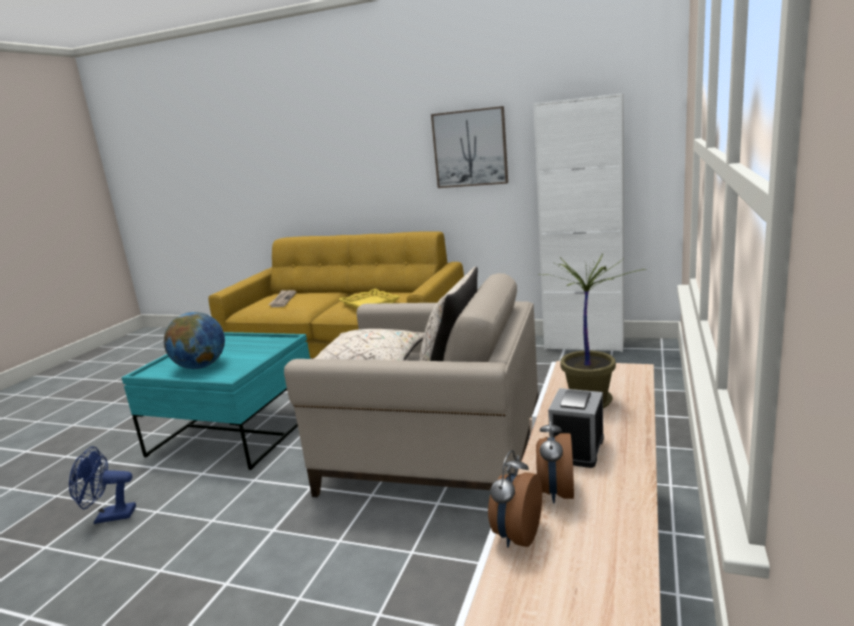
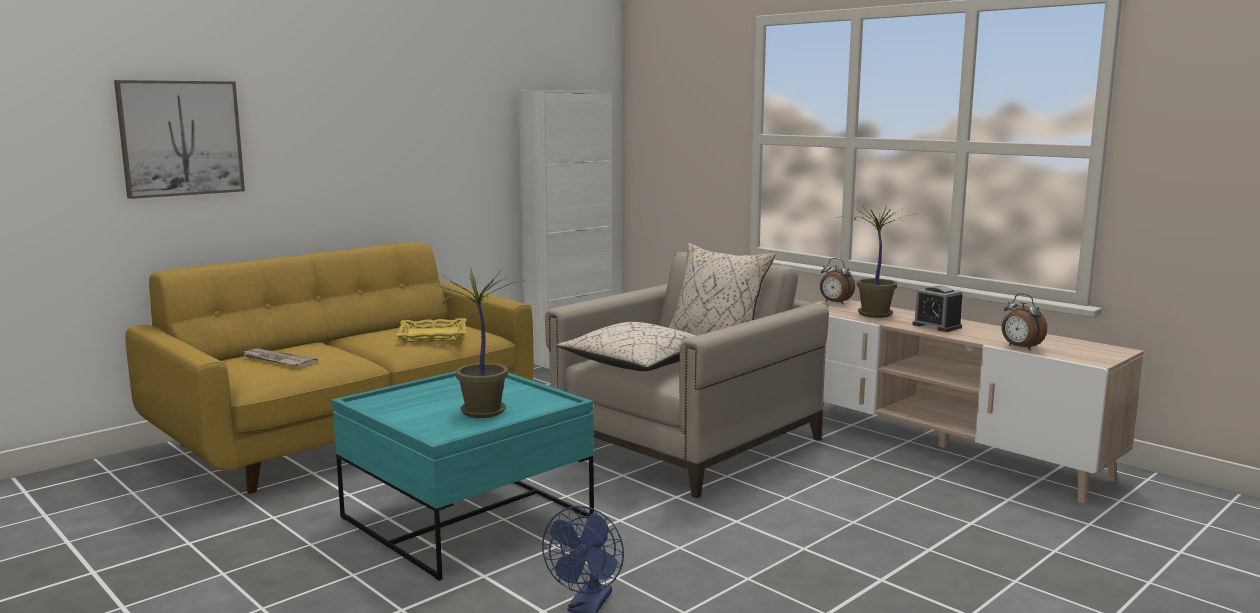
camera: 65 degrees left, 5 degrees down
(200, 366) = (482, 412): globe -> potted plant
(470, 148) = (442, 135): picture -> picture (181, 138)
(555, 493) = (983, 336): alarm clock -> alarm clock (834, 303)

